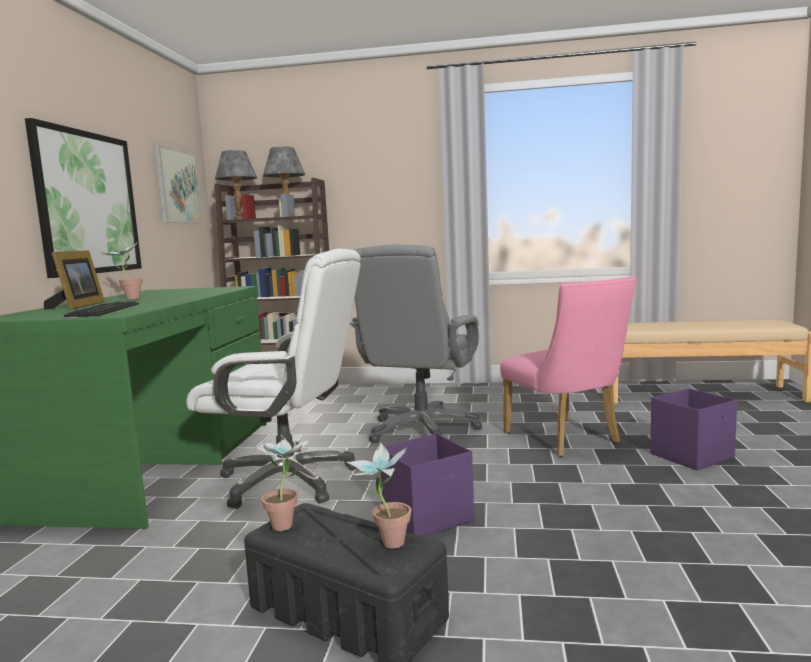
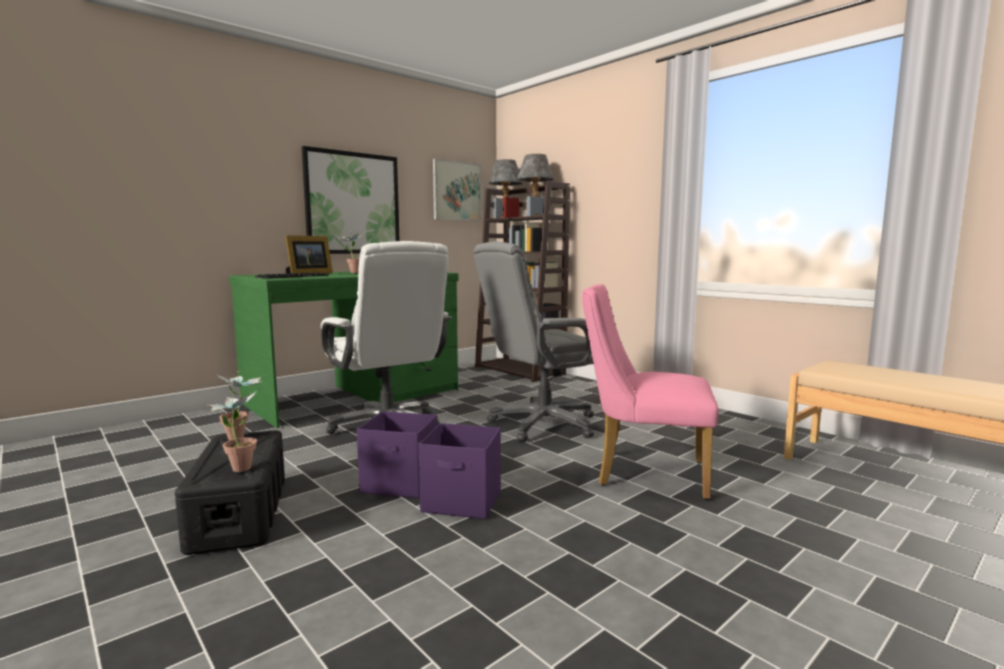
camera: 40 degrees right, 0 degrees up
(567, 440) = (642, 472): pink chair -> pink chair turned 90 degrees clockwise
(693, 456) = (738, 536): purple storage box -> purple storage box (463, 502)

